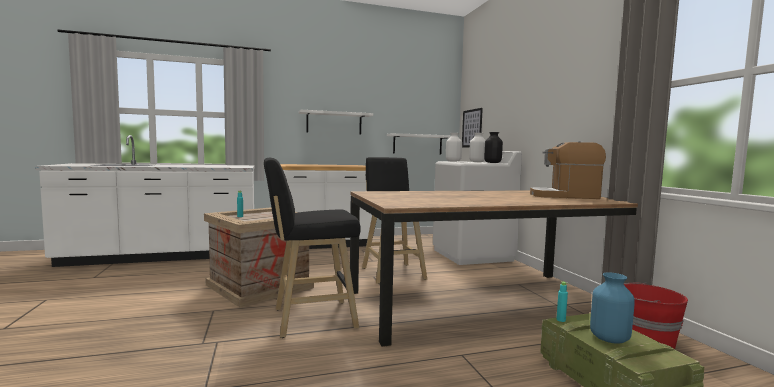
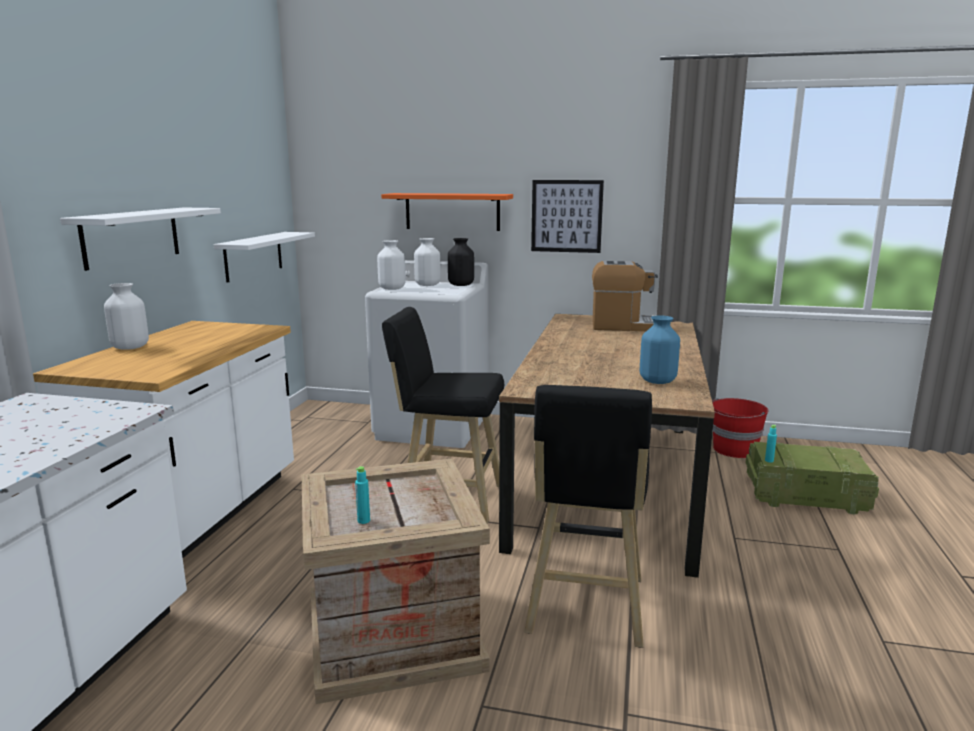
camera: 60 degrees left, 10 degrees up
(313, 164) = (129, 347): none -> white vase
(472, 128) = (340, 218): picture -> picture (566, 216)
(511, 119) = (452, 211): none -> orange shelf
(564, 196) = (625, 326): coffee machine -> coffee machine turned 120 degrees counterclockwise
(609, 338) = (812, 459): blue vase -> blue vase (657, 381)

